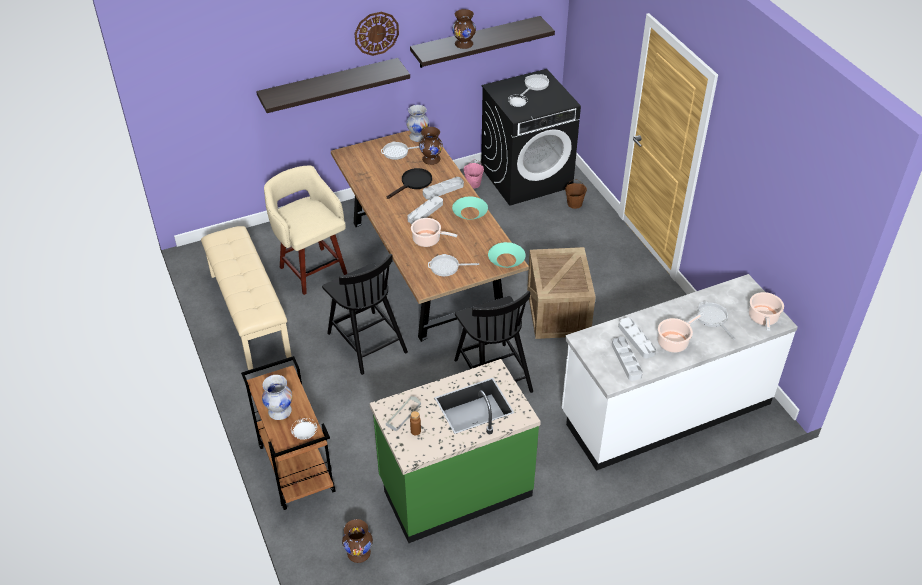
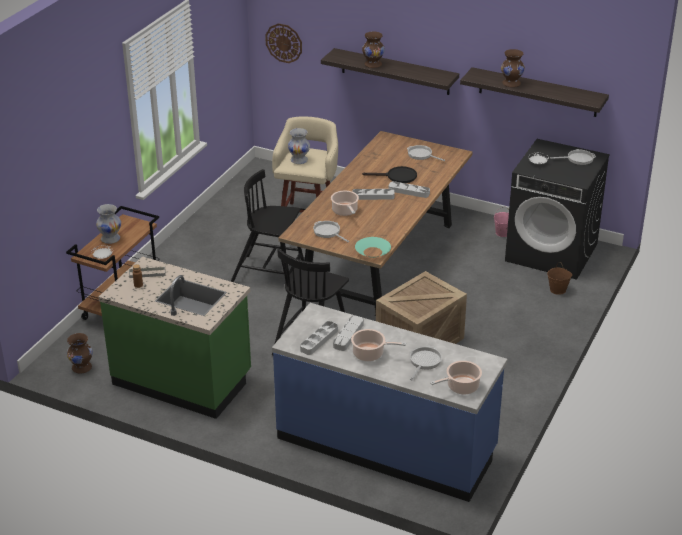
camera: 50 degrees right, 10 degrees down
(248, 314) = (231, 215): beige bench -> none
(366, 341) = (269, 273): black chair -> black chair turned 90 degrees clockwise
(376, 33) = (442, 41): wall clock -> wall clock (284, 43)
(418, 137) = (451, 154): white vase -> white vase (298, 160)
(431, 159) = (435, 171): brown vase -> brown vase (373, 64)
(470, 213) = (401, 214): turquoise bowl -> none
(665, 408) = (386, 444): white counter -> blue counter

